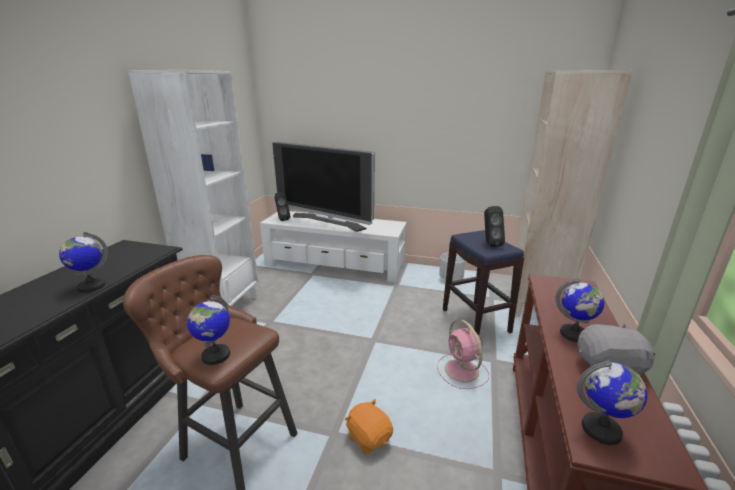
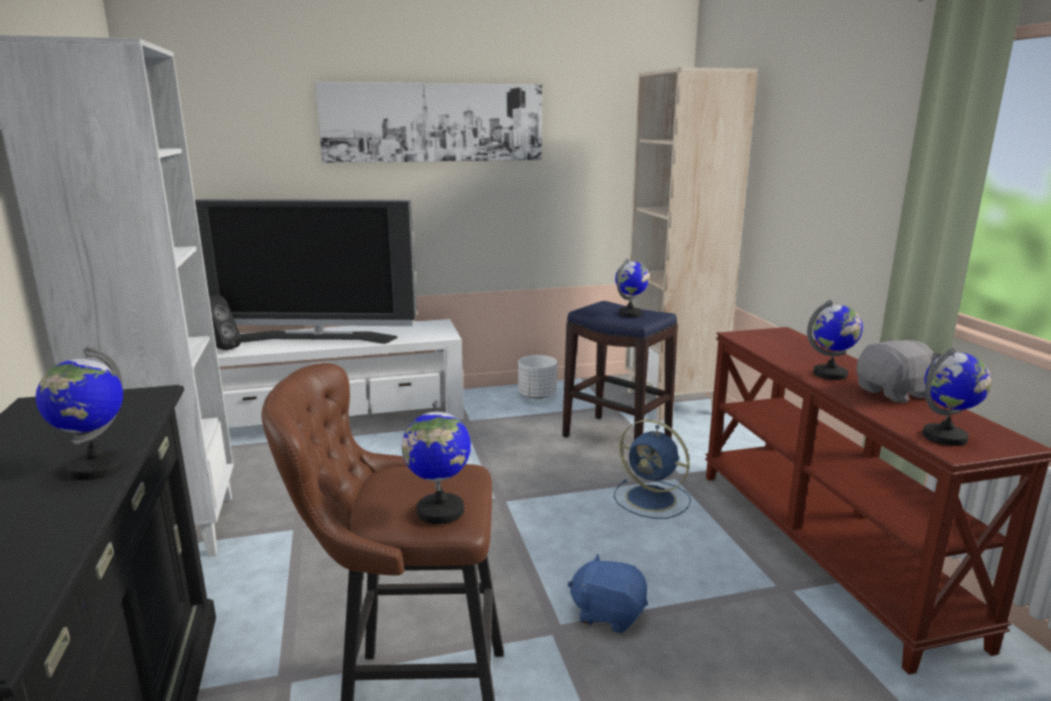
camera: 30 degrees left, 5 degrees down
(369, 437) = (608, 613): orange plush toy -> blue plush toy
(407, 103) = (433, 122): none -> picture
(462, 371) = (653, 499): pink fan -> blue fan
(489, 244) = (630, 313): black speaker -> globe

